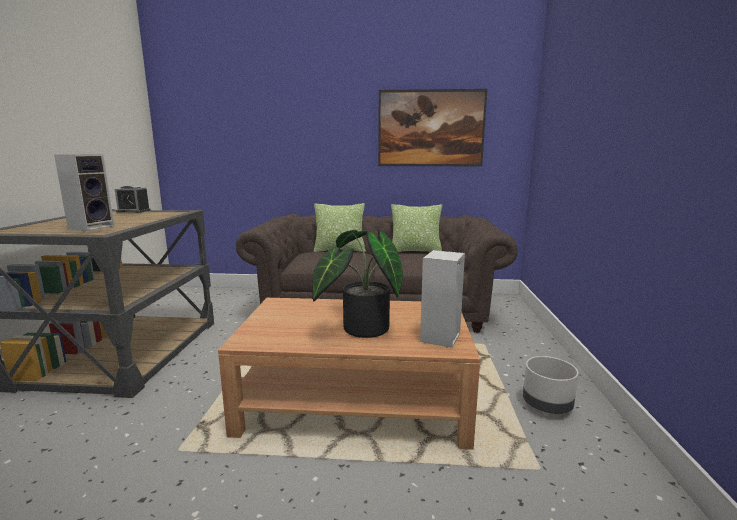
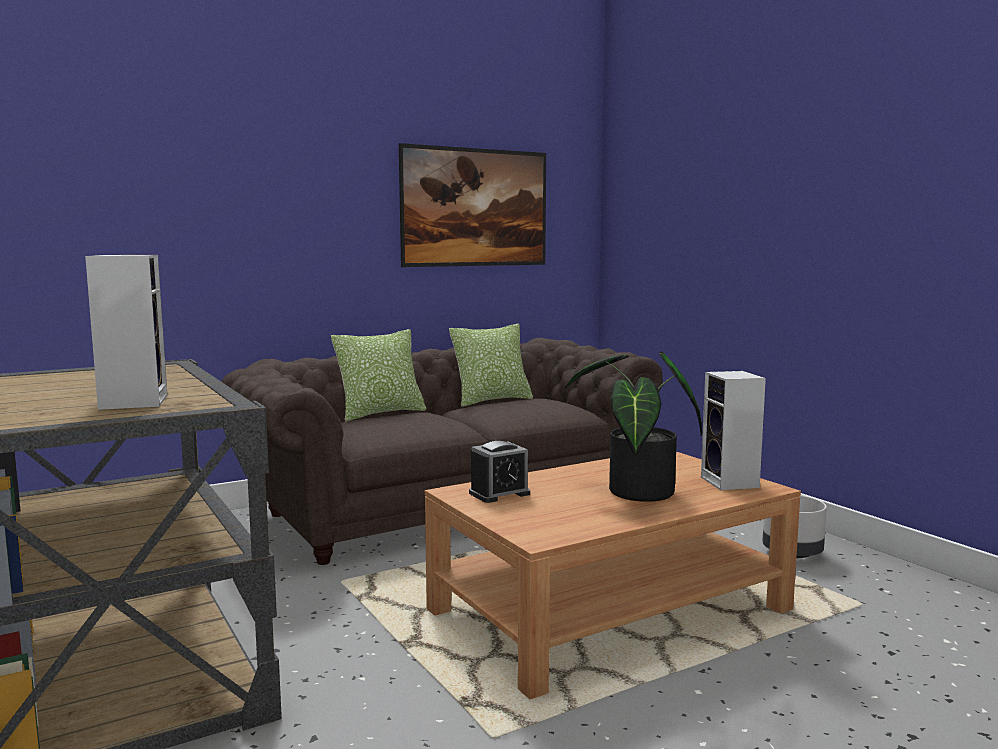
camera: 35 degrees left, 5 degrees down
(133, 211) = (51, 373): alarm clock -> alarm clock (499, 493)

